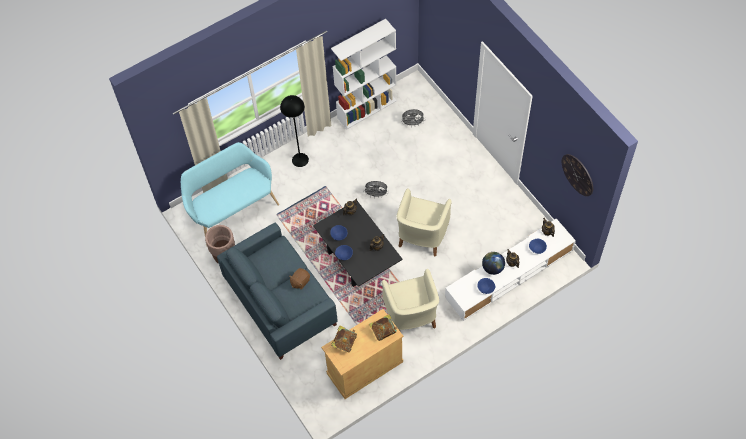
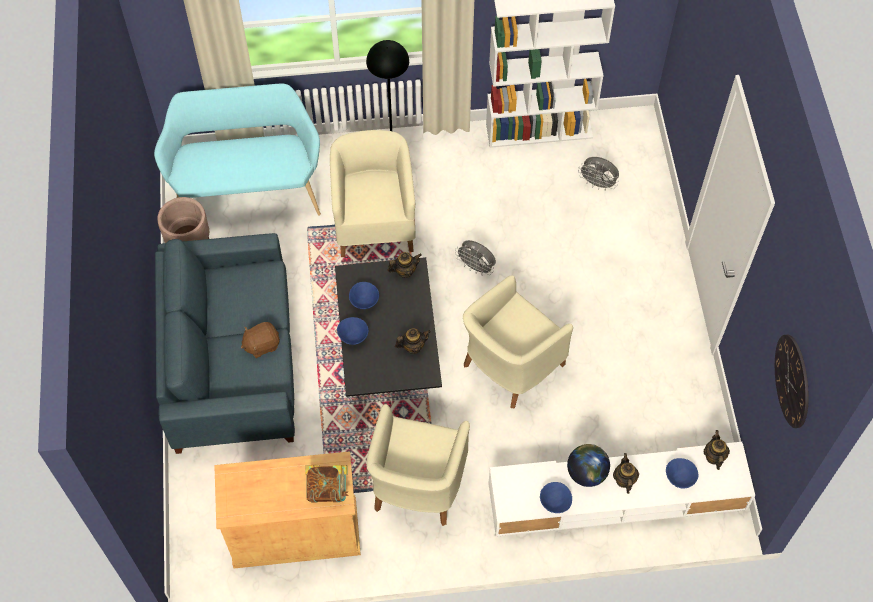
camera: 25 degrees right, 0 degrees up
(310, 196) = (375, 223): none -> beige armchair
(344, 342) = (254, 476): book -> none

